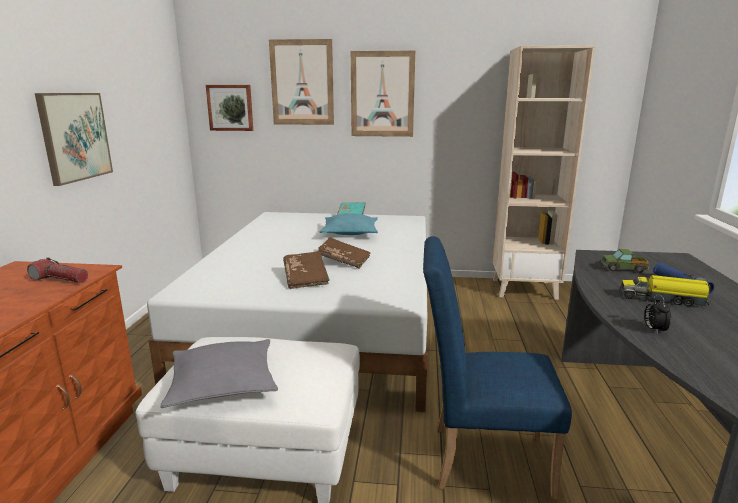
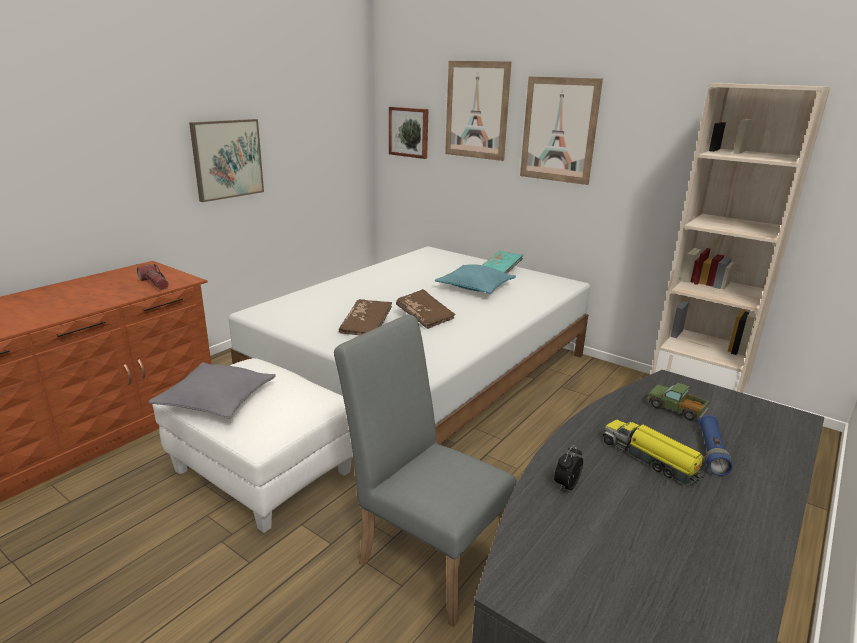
camera: 30 degrees right, 5 degrees up
(480, 458) = (424, 556): blue chair -> grey chair

